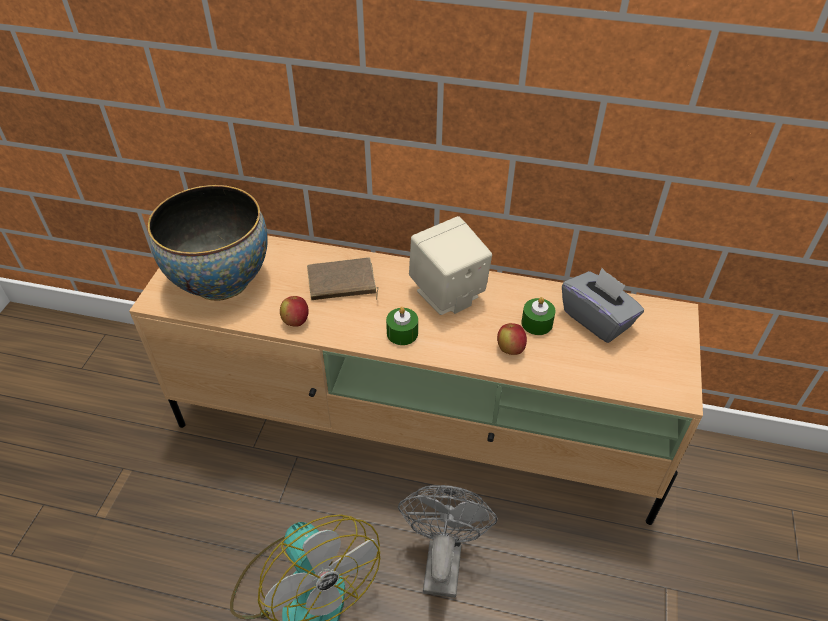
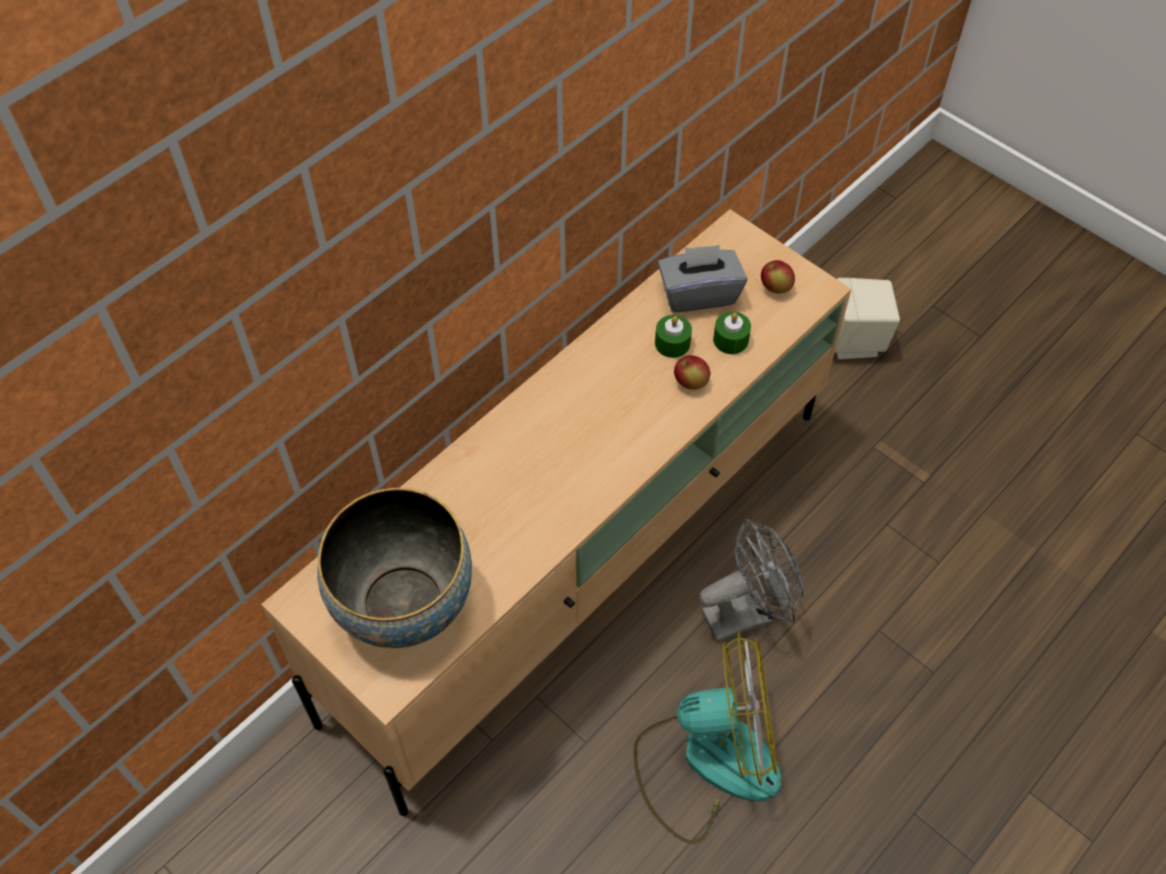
camera: 60 degrees left, 10 degrees up
(295, 321) = (525, 553): apple -> apple (775, 288)
(342, 284) = (497, 484): brown book -> none
(402, 333) = (610, 462): green candle -> green candle (730, 340)
(442, 559) = (746, 613): grey fan -> grey fan turned 120 degrees clockwise
(448, 295) = (582, 395): beige speaker -> beige speaker (854, 341)

